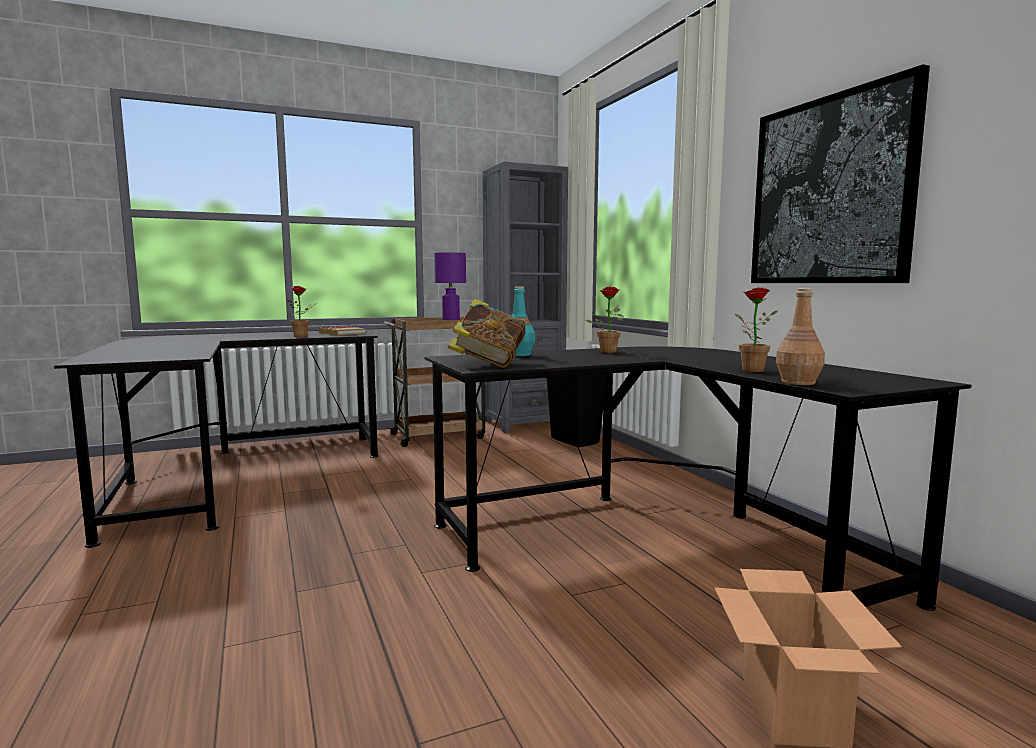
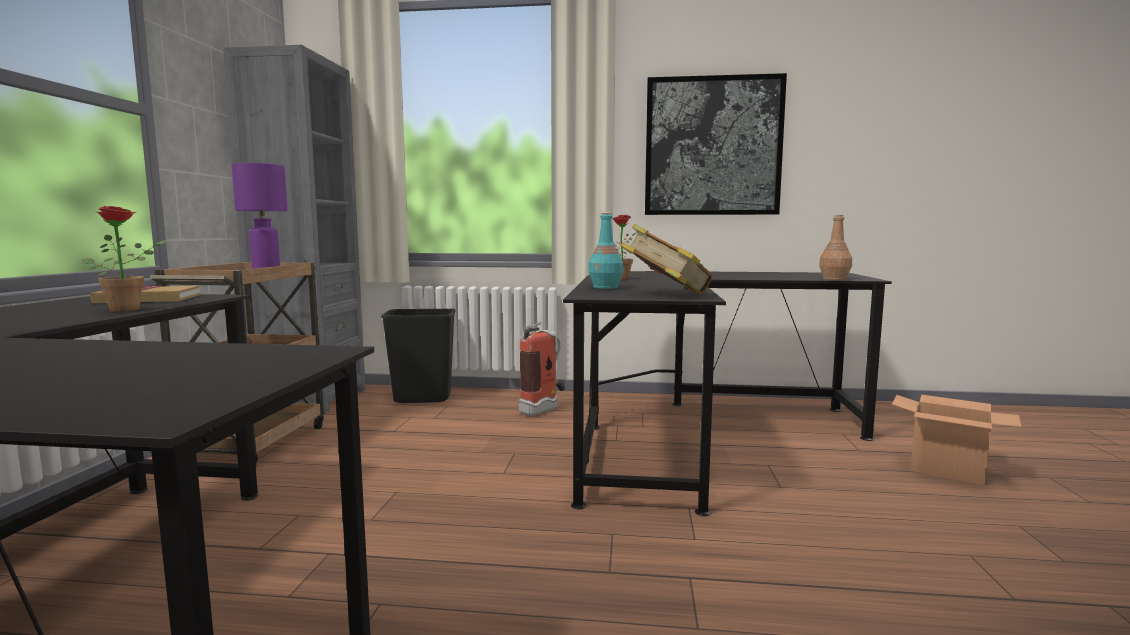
camera: 60 degrees left, 0 degrees up
(618, 475) = (544, 410): none -> fire extinguisher
(748, 370) = (770, 277): potted plant -> none

